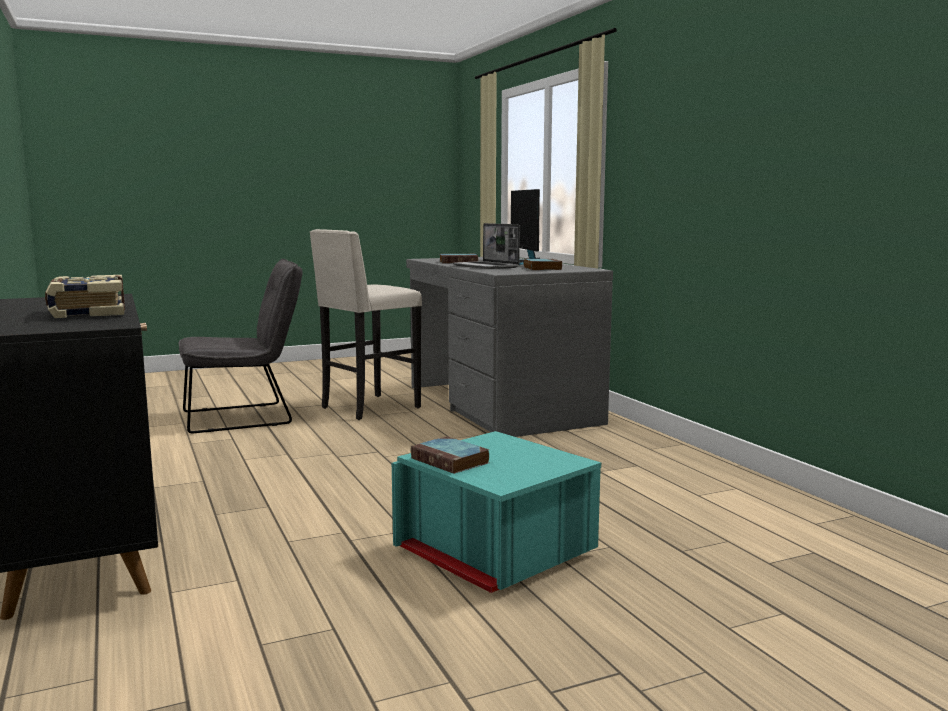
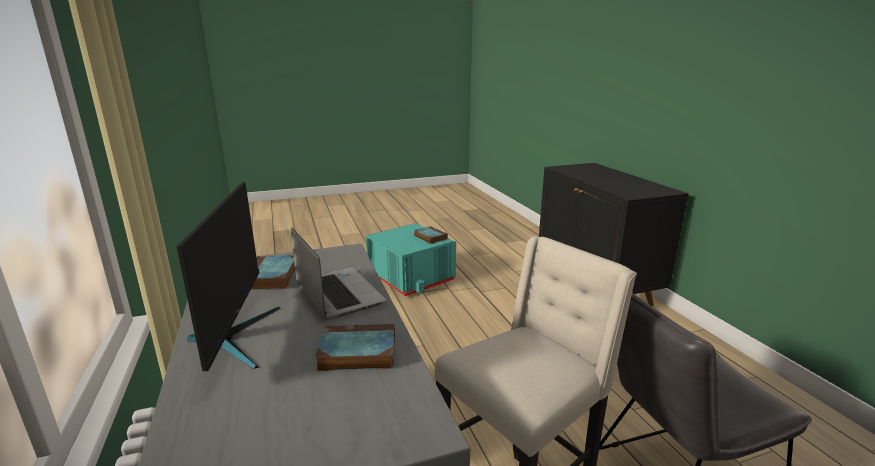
camera: 175 degrees left, 10 degrees up
(87, 313) = (589, 176): book -> none

